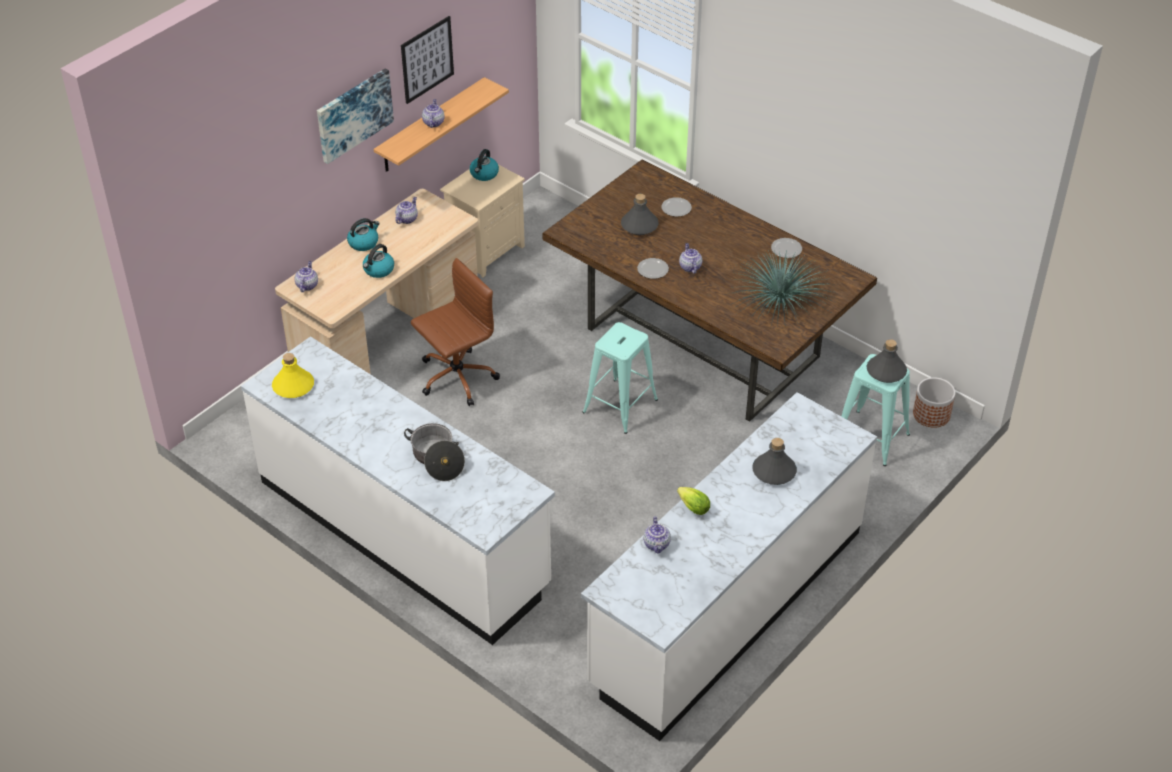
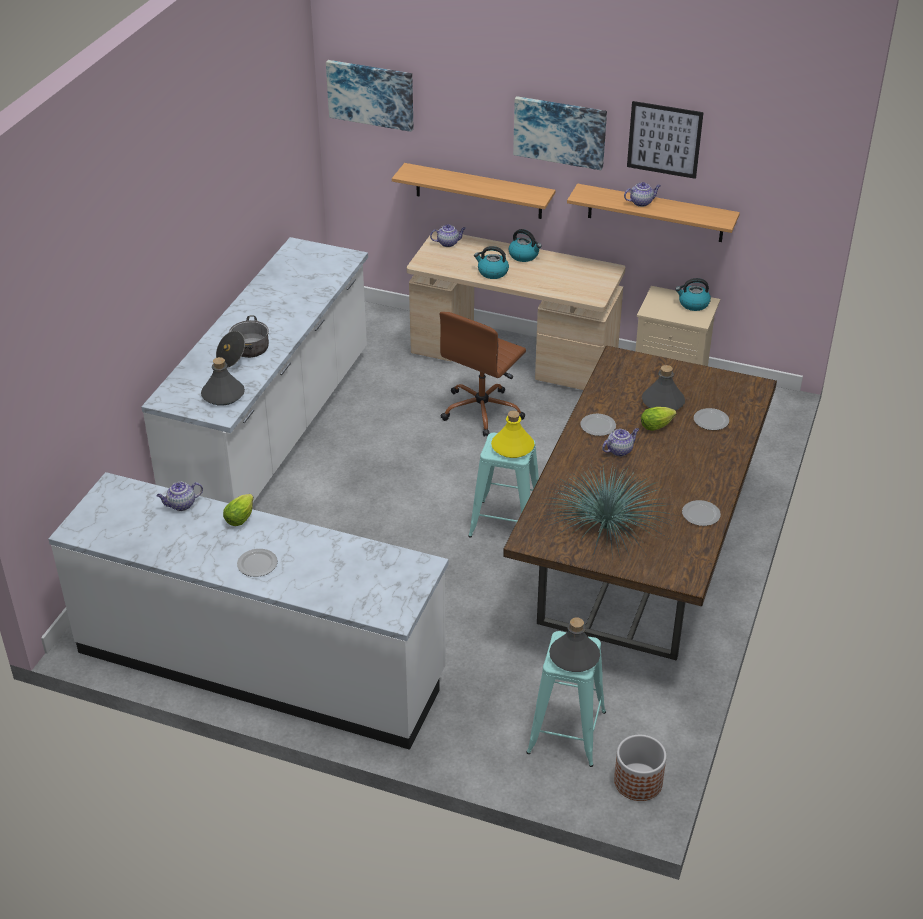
camera: 70 degrees right, 5 degrees down
(194, 208) = (371, 94): none -> picture
(293, 386) = (300, 260): yellow bottle -> yellow bottle (512, 447)
(300, 222) = (478, 191): none -> shelf
(407, 219) = (574, 269): teapot -> none
(456, 378) = (482, 411): brown office chair -> brown office chair turned 90 degrees clockwise
(668, 237) = (658, 425): none -> lettuce
(760, 507) = (258, 564): none -> plate
(773, 471) = (314, 564): grey bottle -> grey bottle (223, 395)

